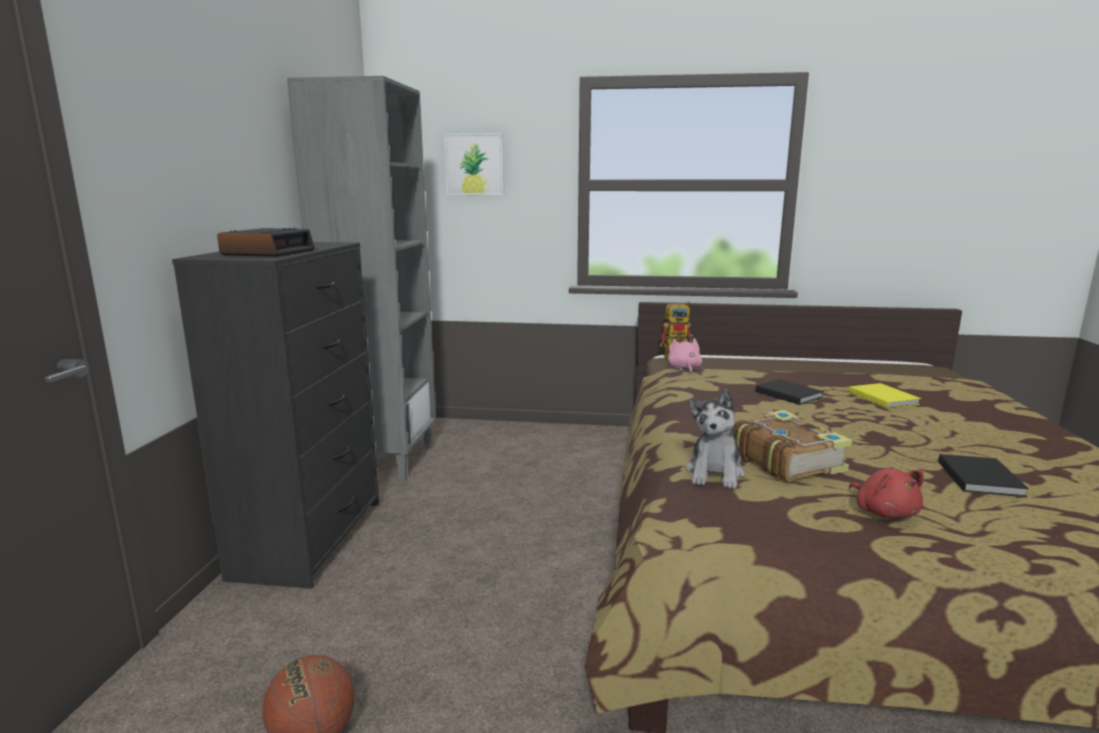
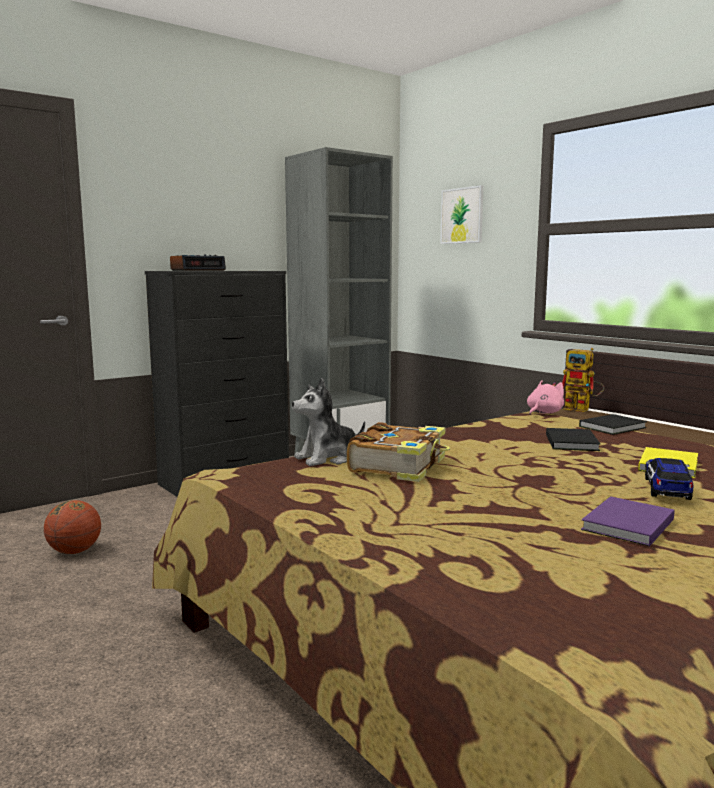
camera: 45 degrees right, 5 degrees down
(884, 512) = (357, 503): red plush toy -> none
(940, 419) = (667, 489): none -> toy car
(980, 477) = (523, 520): black book -> black book (614, 427)
(1012, 457) = (625, 525): none -> purple book

